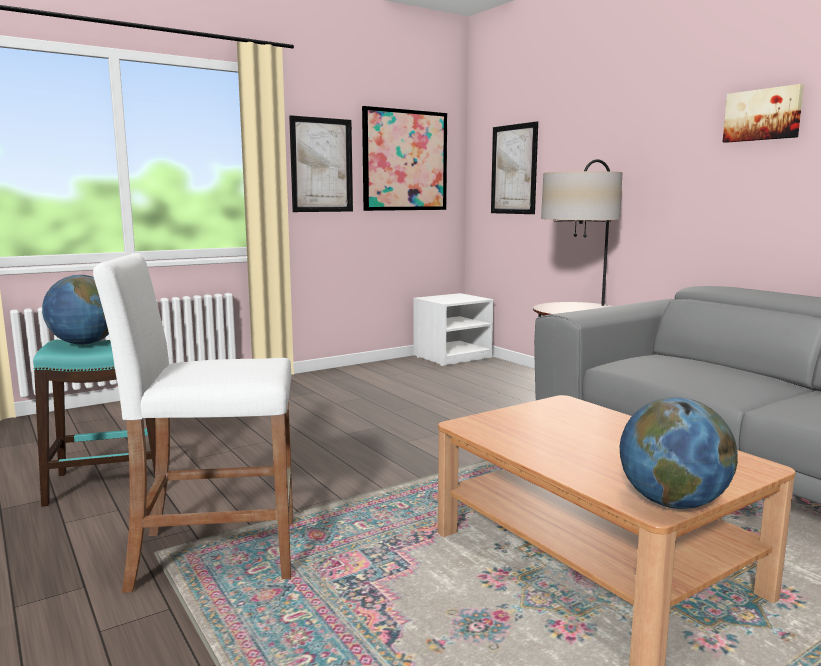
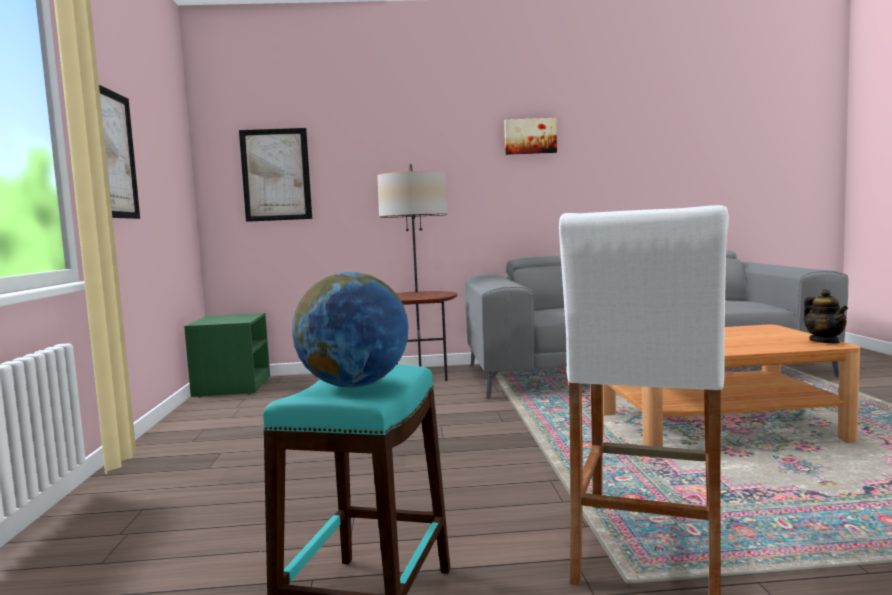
camera: 60 degrees left, 5 degrees down
(405, 160) = (162, 158): picture -> none
(452, 357) = (232, 386): white nightstand -> green nightstand
(672, 503) = (824, 341): globe -> teapot

